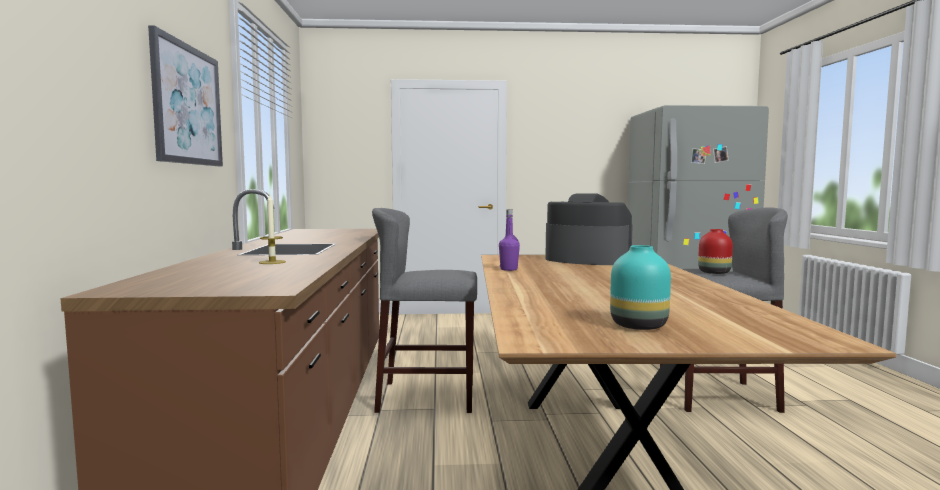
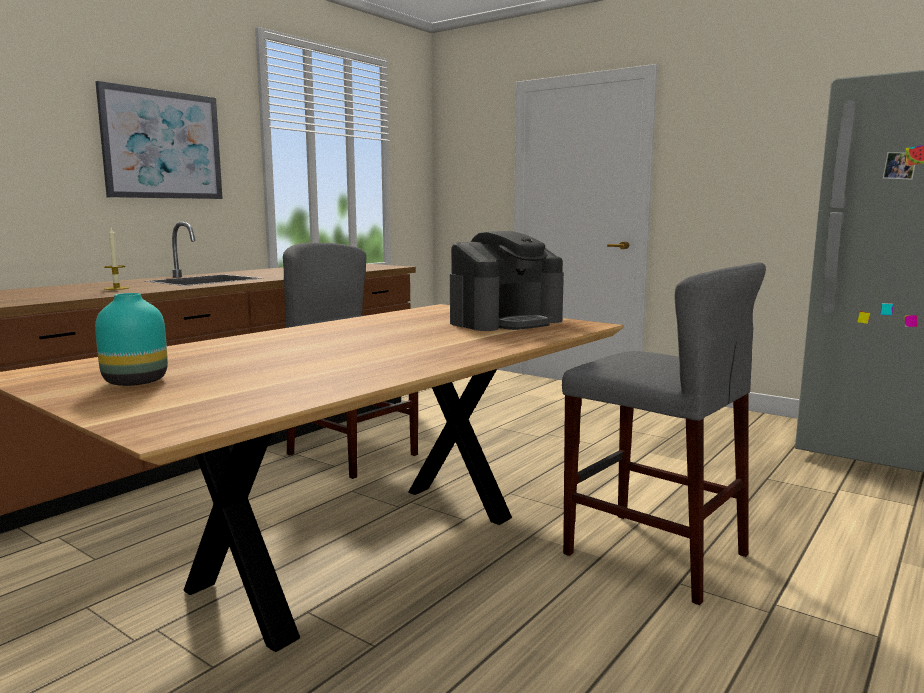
camera: 40 degrees right, 5 degrees up
(509, 269) = (365, 321): purple bottle -> none
(586, 259) = (506, 322): coffee machine -> coffee machine turned 75 degrees clockwise
(714, 273) = (645, 362): red vase -> none

